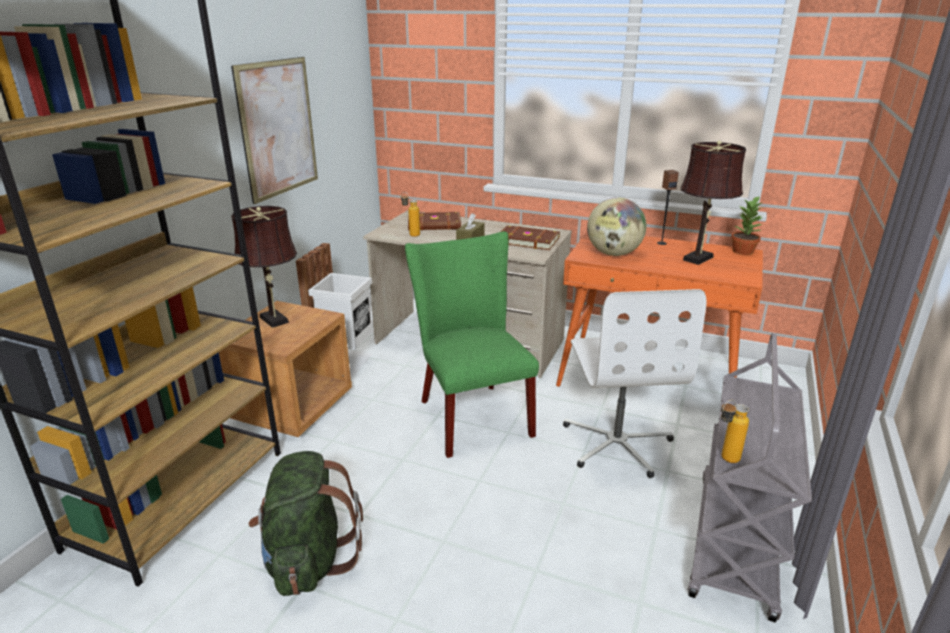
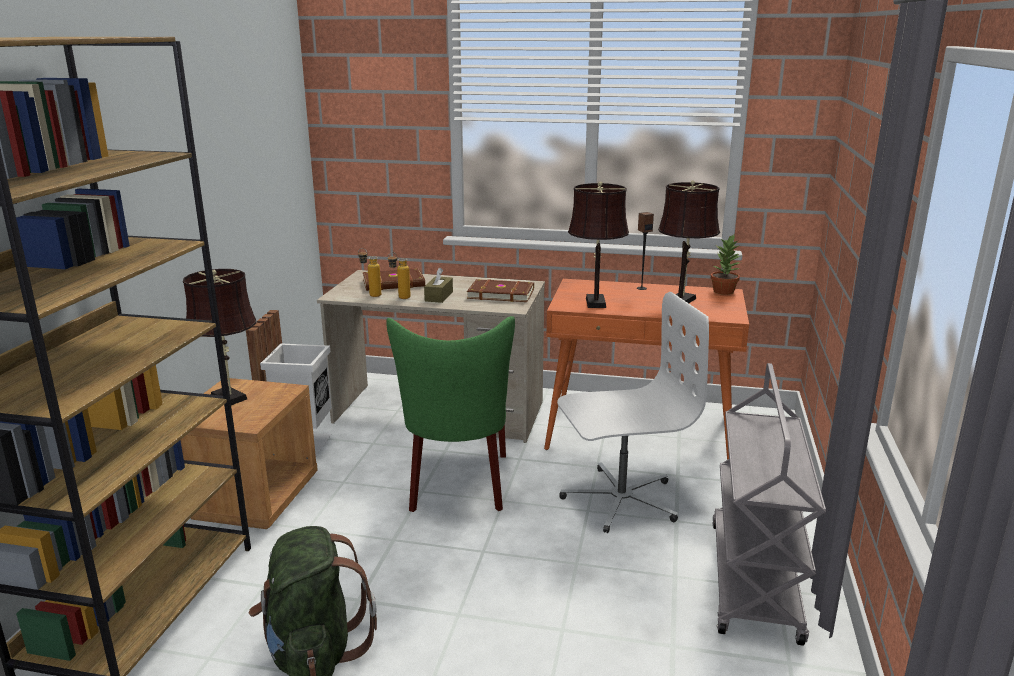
camera: 10 degrees left, 5 degrees down
(278, 128) = (221, 184): picture -> none
(470, 414) = (458, 486): green chair -> green chair turned 150 degrees counterclockwise
(613, 254) = (595, 301): globe -> brown table lamp
(617, 443) = (620, 499): white office chair -> white office chair turned 90 degrees counterclockwise
(724, 460) = (741, 485): bottle -> bottle (400, 298)

